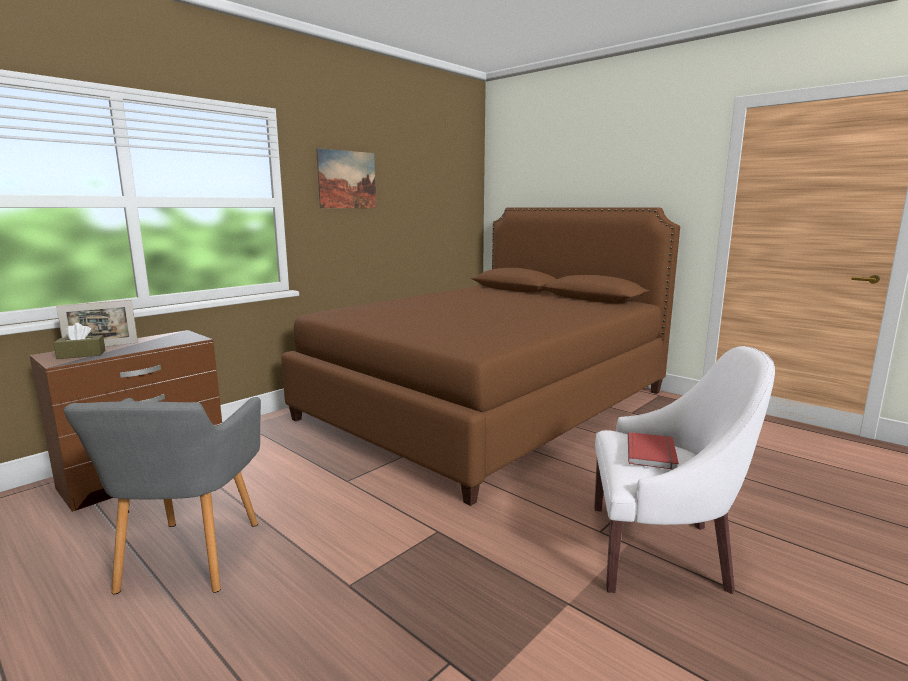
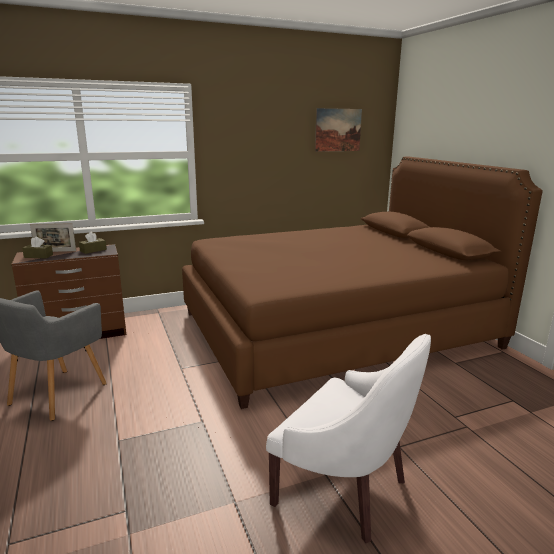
camera: 25 degrees right, 5 degrees up
(166, 339) = (93, 250): none -> brown tissue box
(347, 179) = (251, 134): picture -> picture (338, 130)
(653, 453) = (337, 408): red book -> none

